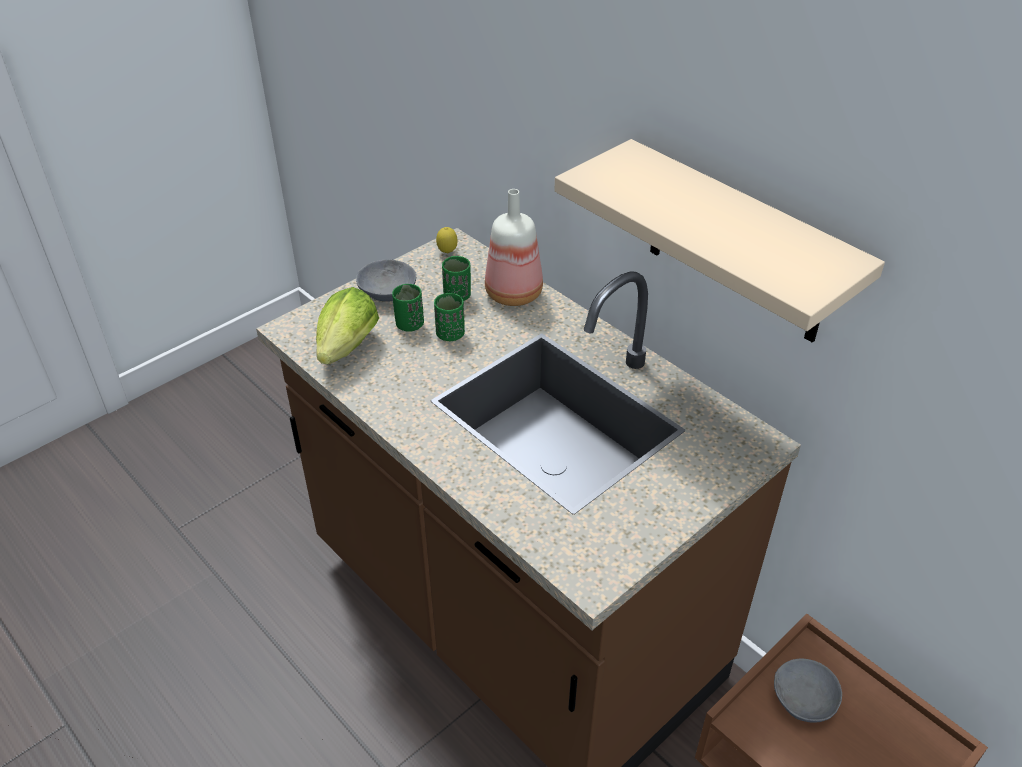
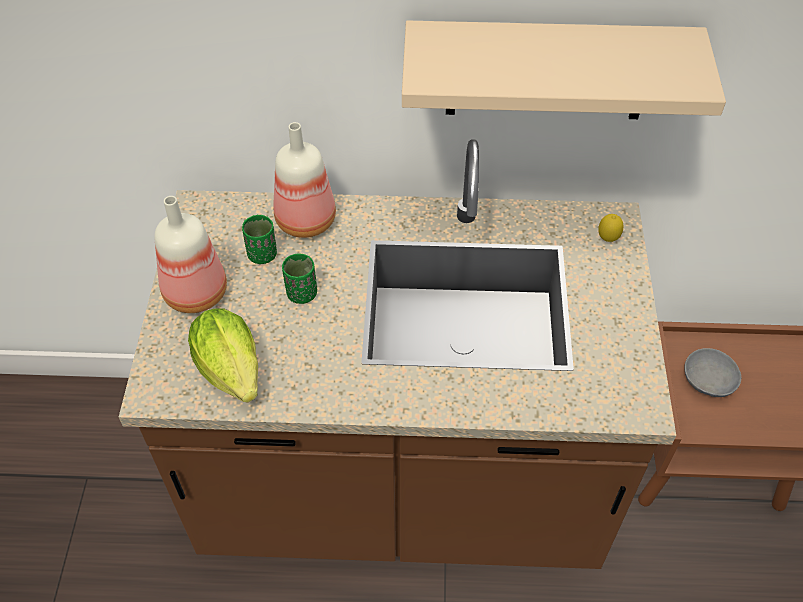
camera: 45 degrees left, 10 degrees up
(386, 292) = (196, 295): grey bowl -> bottle
(409, 325) = (256, 310): green cup -> none
(447, 253) = (200, 220): lemon -> lemon (607, 239)

